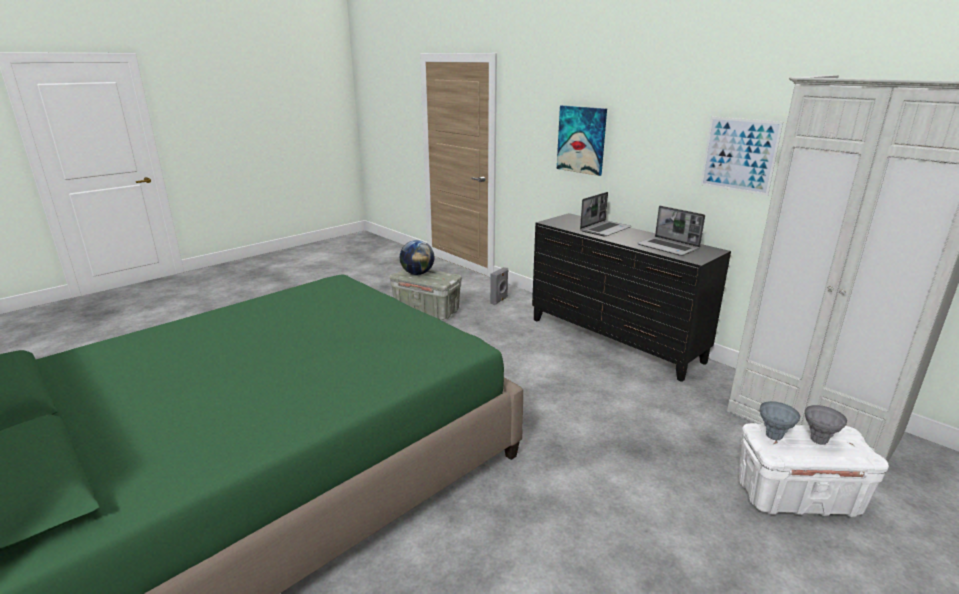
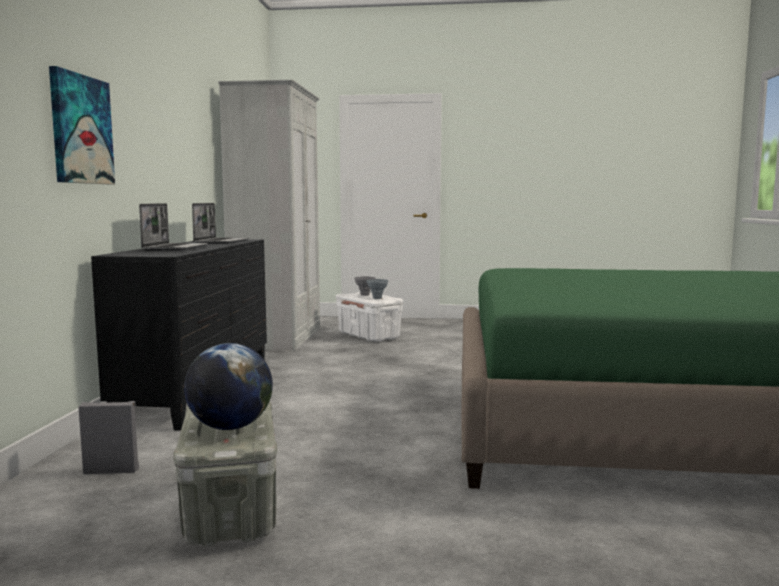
camera: 130 degrees left, 15 degrees down
(605, 229) = (175, 248): laptop -> laptop turned 90 degrees clockwise
(739, 155) = (190, 146): picture -> none

